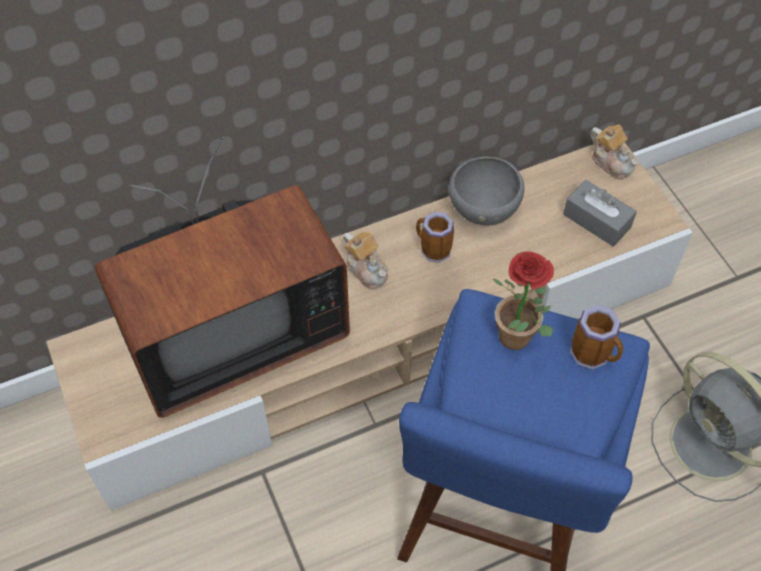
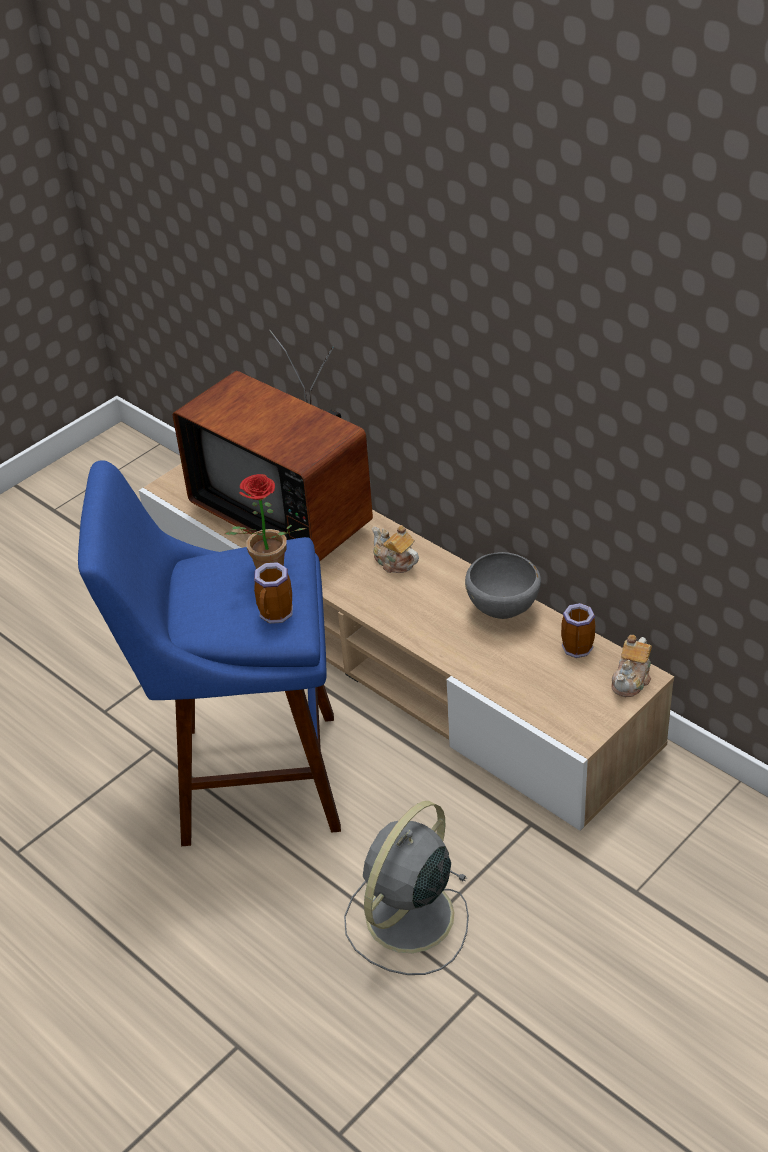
camera: 70 degrees right, 15 degrees down
(367, 269) = (394, 562): teapot -> teapot turned 105 degrees clockwise
(432, 250) = (439, 593): mug -> mug (576, 645)
(597, 221) = (548, 689): grey tissue box -> none

